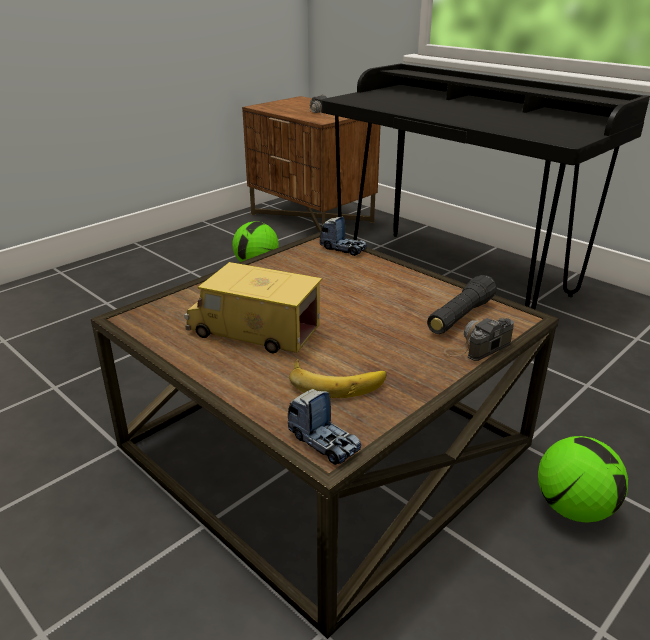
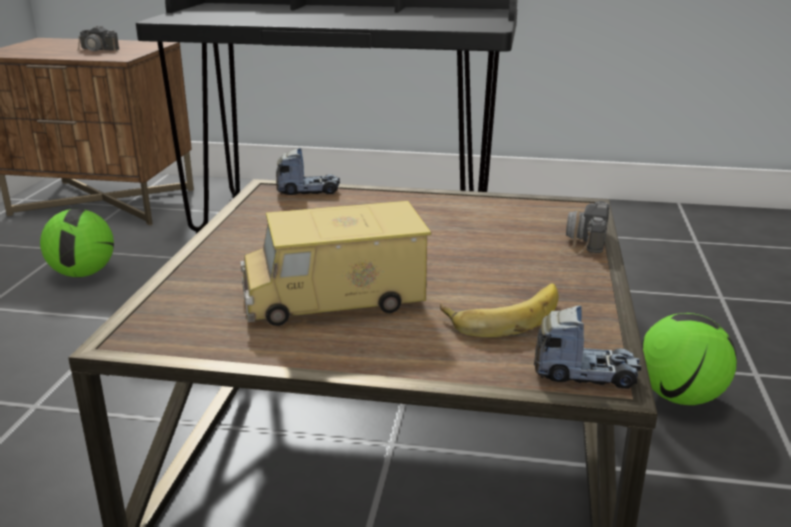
camera: 35 degrees left, 5 degrees down
(460, 316) = (527, 220): black flashlight -> none

